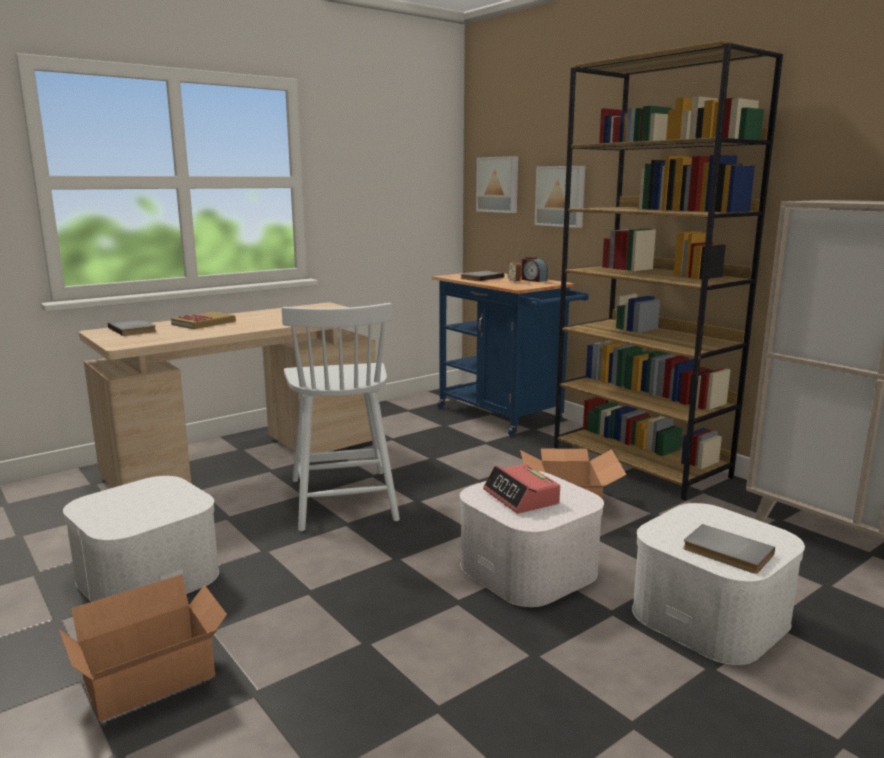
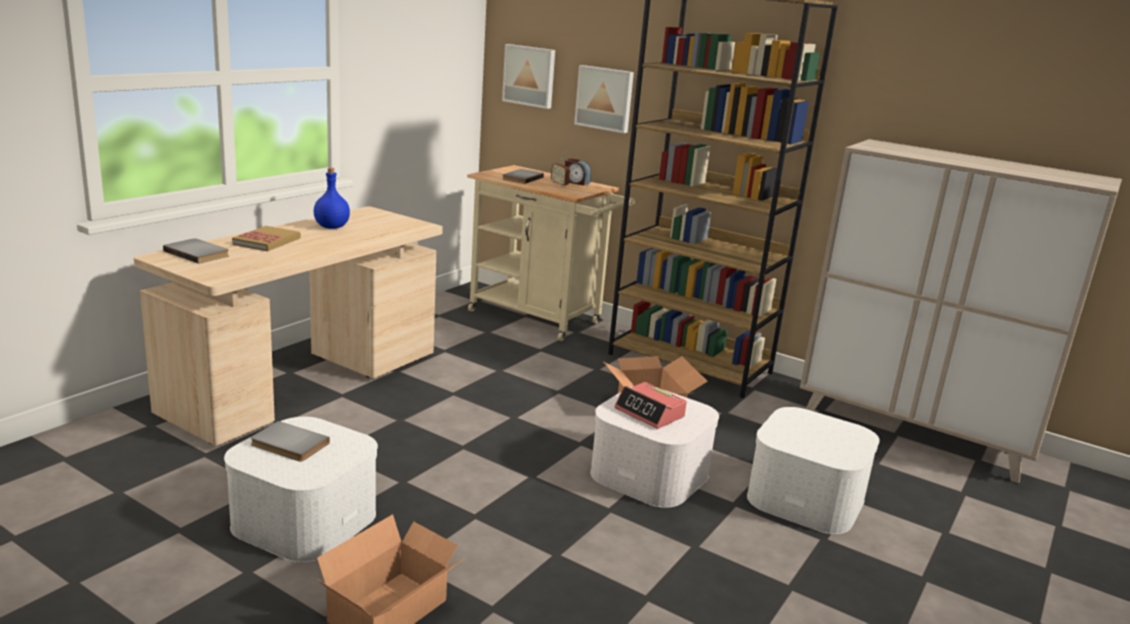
camera: 20 degrees left, 5 degrees up
(274, 314) = (331, 227): none -> blue bottle
(343, 498) = (440, 420): white chair -> none
(504, 416) = (541, 319): blue cart -> beige cart
(726, 552) = (829, 448): grey book -> grey book (288, 445)

